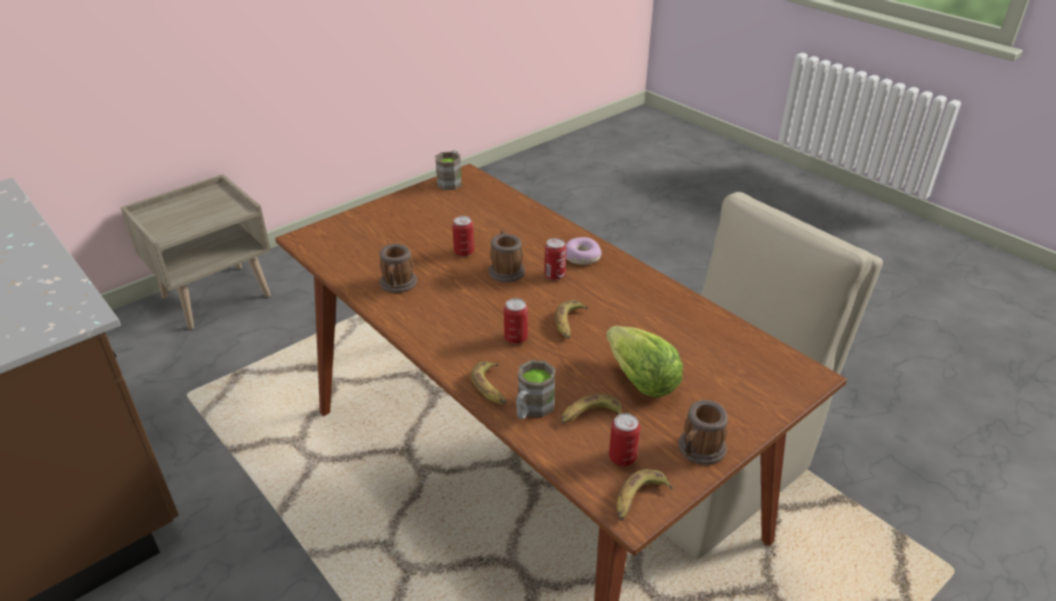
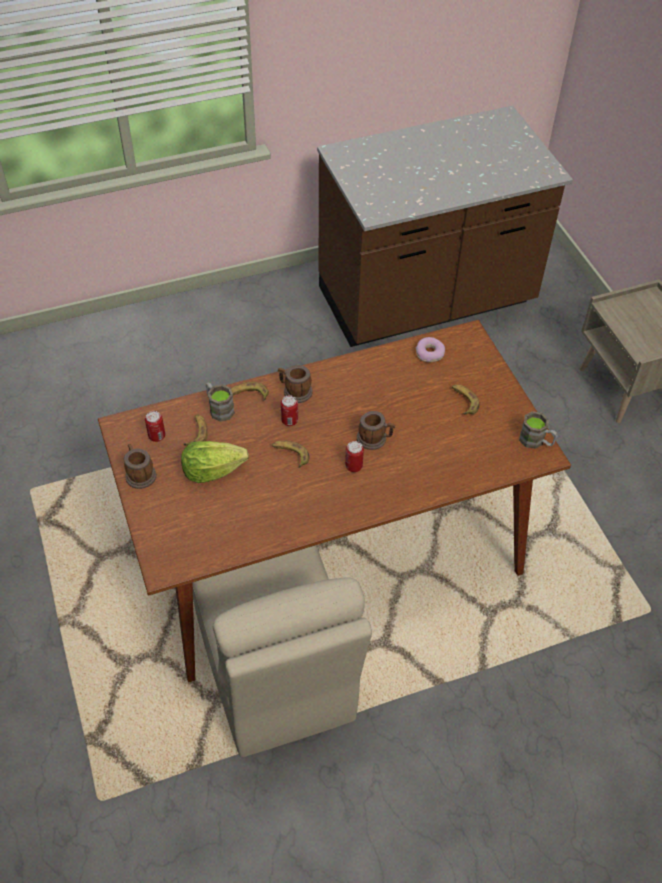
camera: 110 degrees right, 15 degrees up
(397, 285) = (382, 374): mug -> mug (294, 391)
(464, 252) = (410, 420): can -> none
(581, 257) = (372, 492): donut -> donut (430, 353)
(639, 499) = (125, 432): banana -> banana (463, 401)

